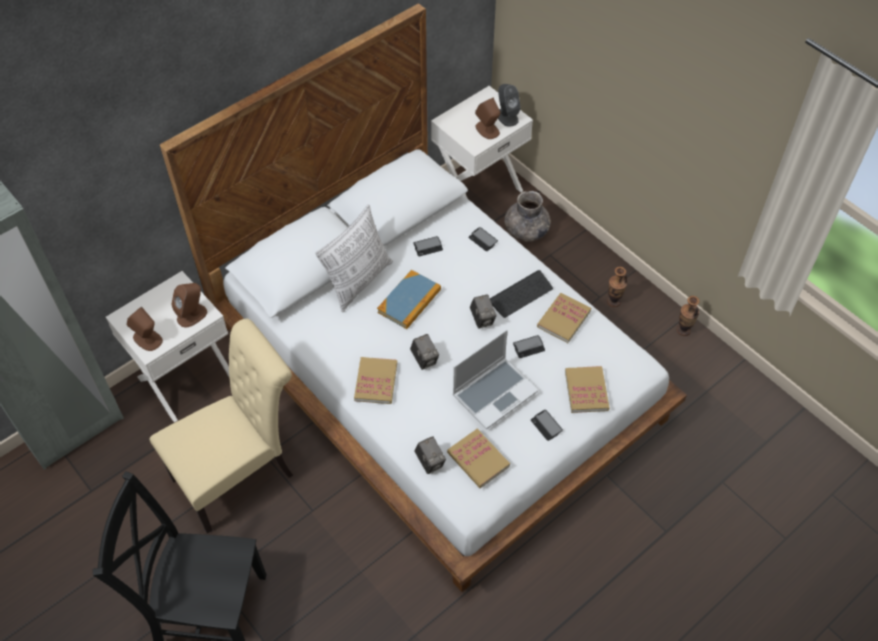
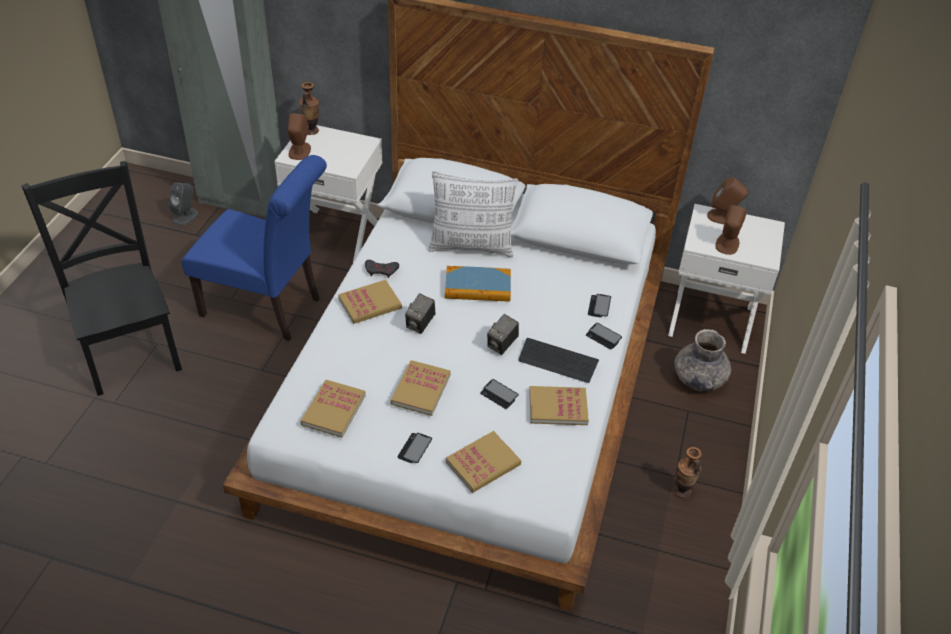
camera: 55 degrees right, 10 degrees down
(192, 315) = (341, 162): brown speaker -> brown speaker (723, 217)
(240, 474) = (268, 308): beige chair -> blue chair
(341, 355) = (381, 270): none -> grey game controller
(428, 247) = (552, 273): phone -> phone (603, 337)
(430, 462) = (308, 377): camera -> none
(494, 392) = (421, 389): laptop -> book
(507, 116) = (760, 250): grey speaker -> grey speaker (186, 216)
(683, 330) = (704, 574): vase -> vase (311, 131)

